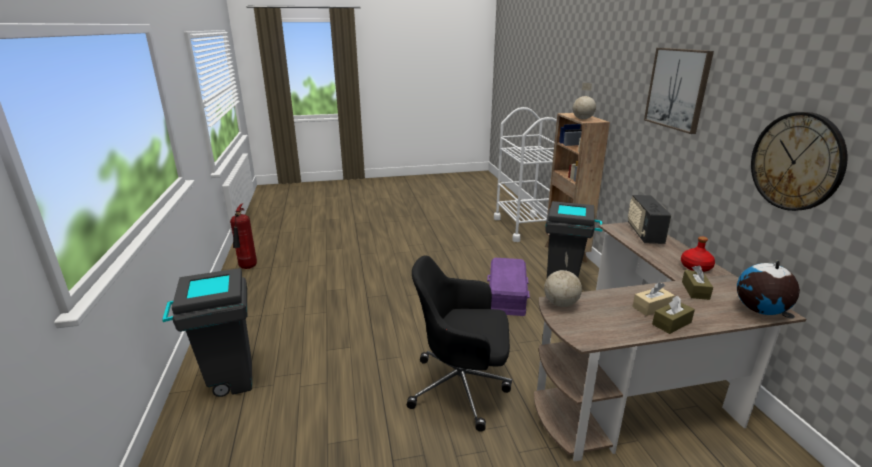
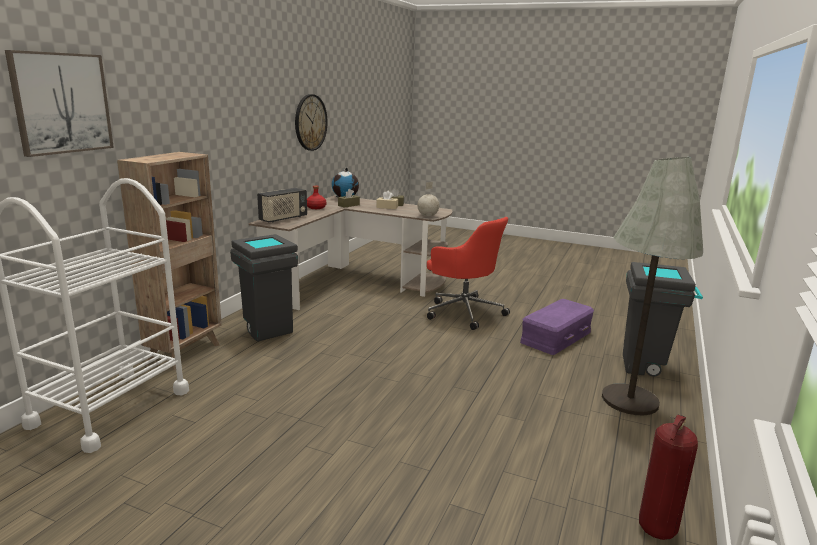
camera: 145 degrees left, 5 degrees down
(251, 333) = (630, 400): none -> grey floor lamp
(462, 387) = (463, 311): black office chair -> red office chair
(507, 295) = (335, 341): purple storage box -> purple storage box (555, 336)
(582, 119) = (182, 155): globe -> none
(677, 89) = (237, 96): picture -> picture (61, 103)

